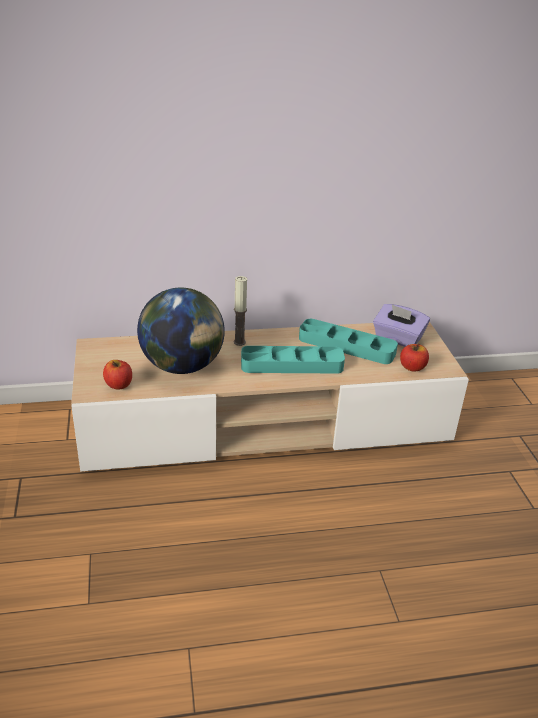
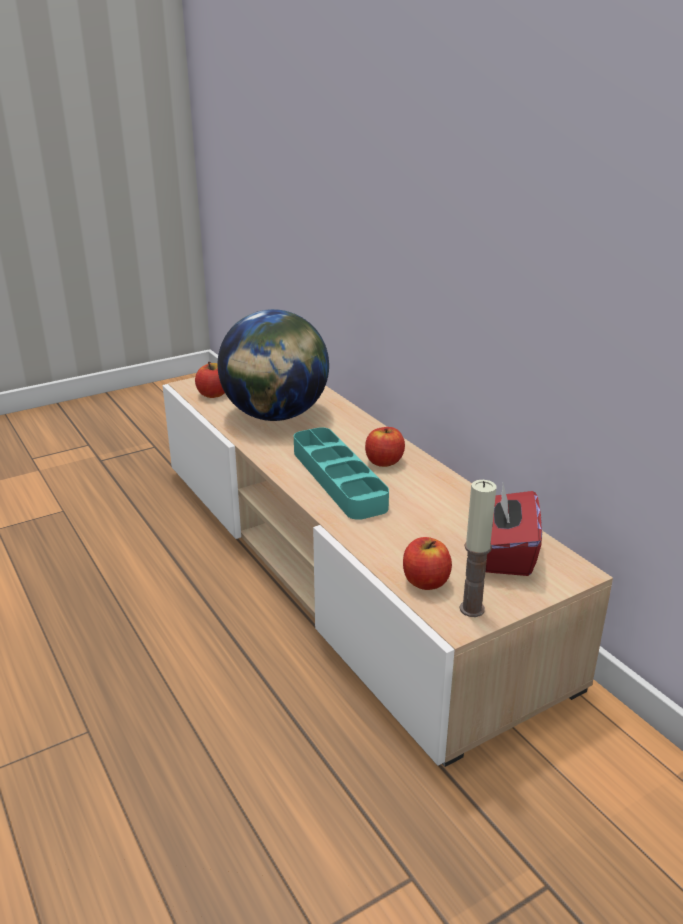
camera: 70 degrees right, 5 degrees down
(239, 342) = (360, 435): candle -> candle (472, 609)
(281, 344) = (384, 462): none -> apple
(346, 346) = (430, 511): turquoise tray -> none
(398, 339) = (504, 554): purple tissue box -> red tissue box

